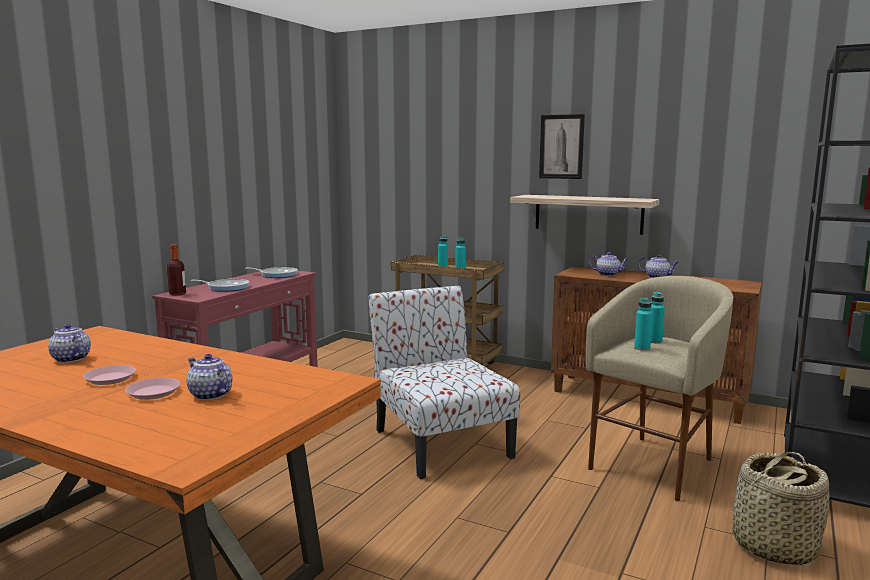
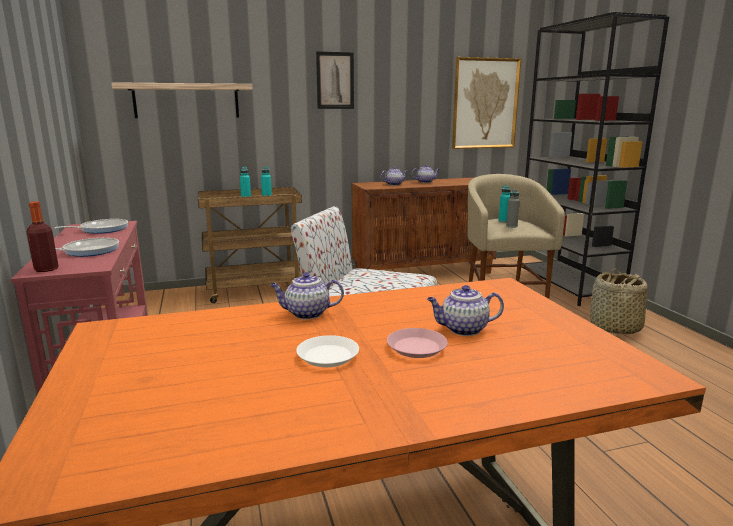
camera: 45 degrees left, 5 degrees up
(70, 359) = (197, 361): teapot -> teapot (306, 314)
(110, 379) = (328, 356): pink plate -> white plate
(588, 214) = (360, 138): shelf -> shelf (186, 101)
(642, 348) = (511, 226): turquoise bottle -> grey bottle
(780, 177) = (485, 104): none -> picture

